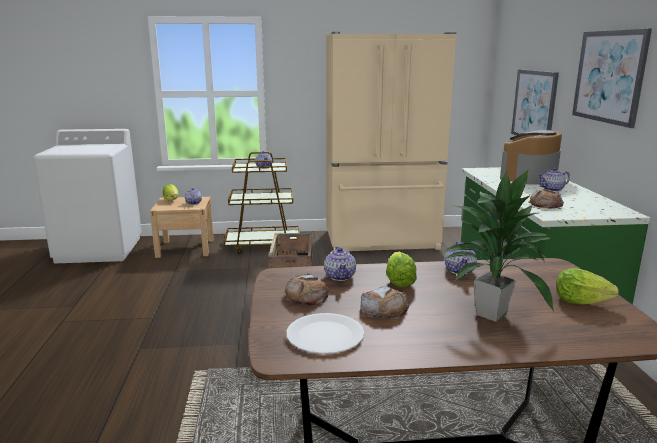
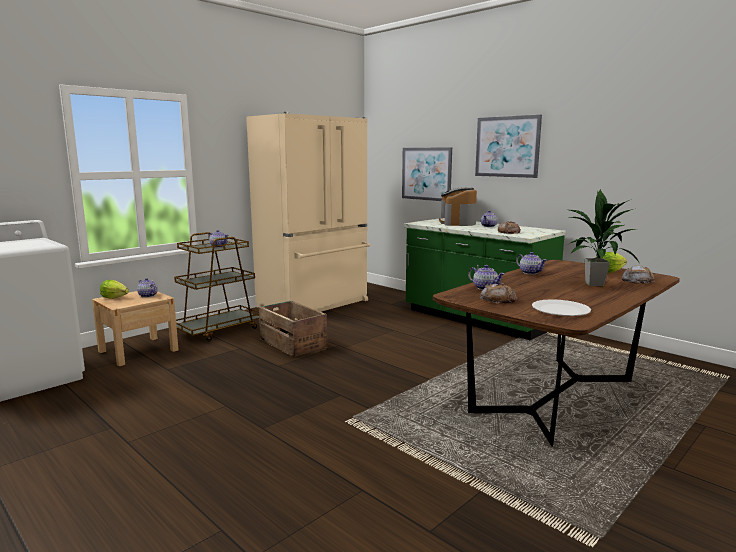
camera: 40 degrees left, 5 degrees down
(384, 309) = (550, 294): bread -> bread (637, 280)
(399, 282) = (520, 283): lettuce -> none

